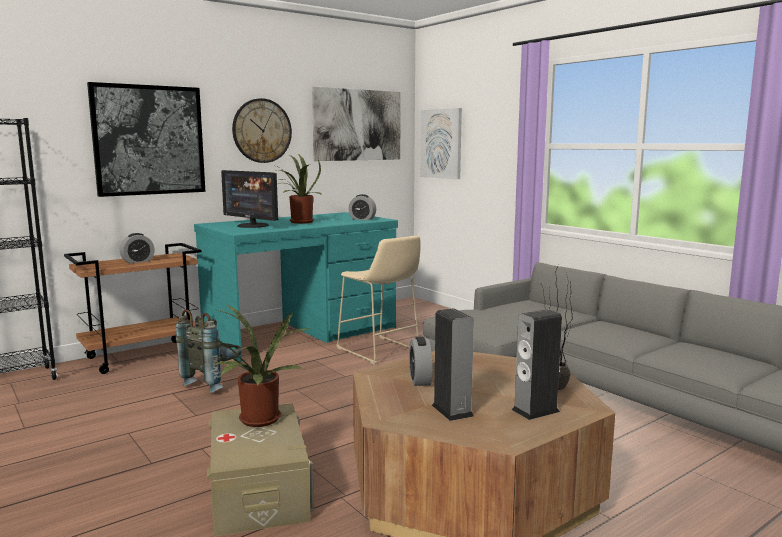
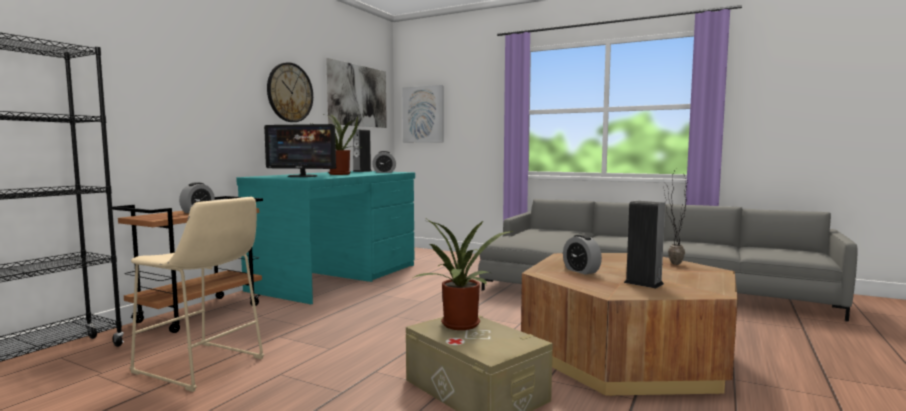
camera: 25 degrees left, 5 degrees down
(149, 140) = (196, 91): picture -> none
(214, 382) = (309, 322): grey backpack -> none
(380, 352) = (426, 282): beige stool -> beige stool (203, 367)
(535, 410) = (691, 276): speaker -> speaker (362, 171)

